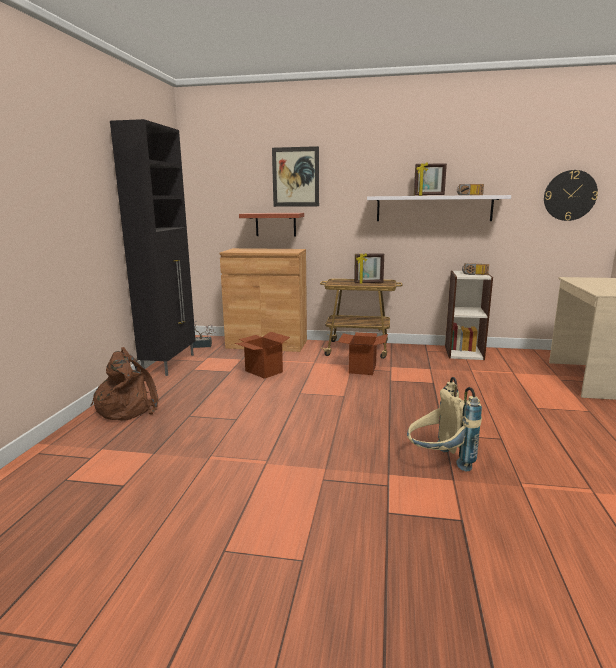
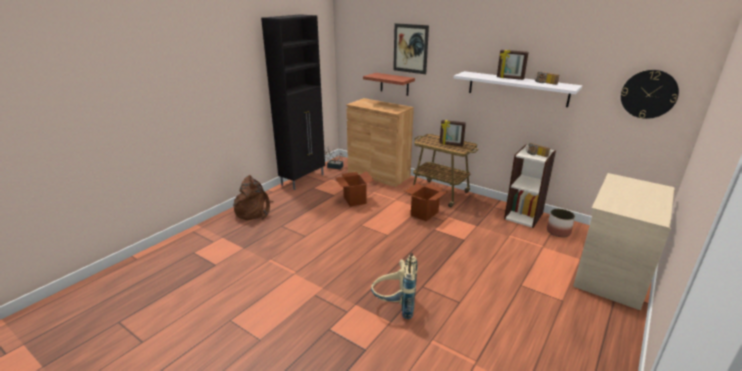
camera: 25 degrees right, 10 degrees up
(510, 359) = (558, 232): none -> planter

